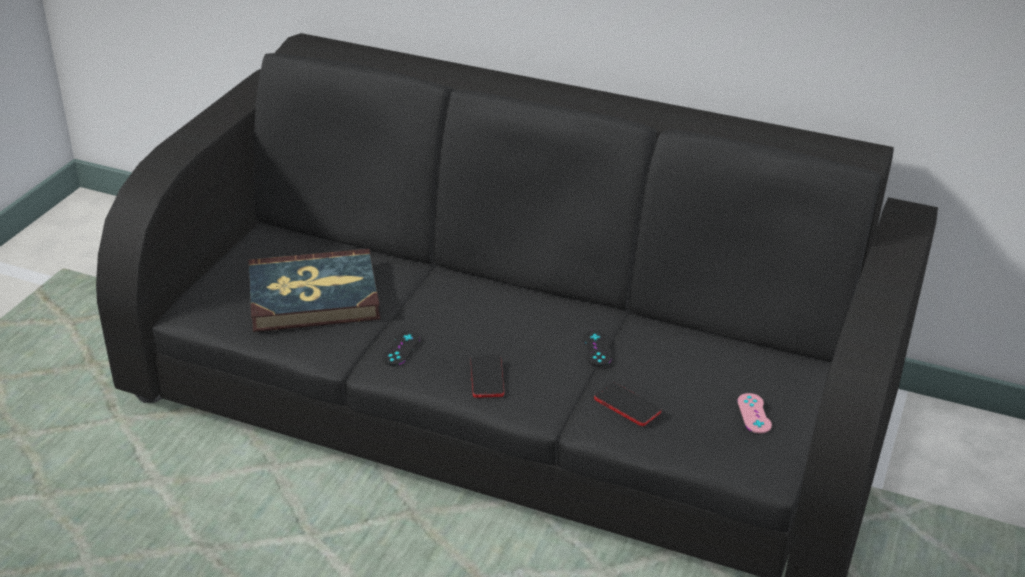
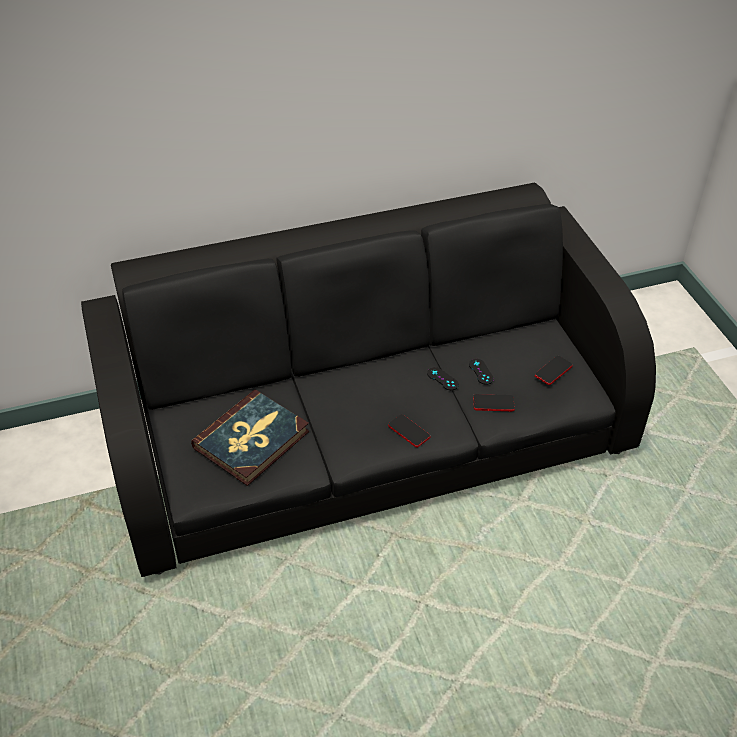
camera: 40 degrees left, 10 degrees up
(401, 348) = (345, 442): black game controller -> black game controller (481, 371)
(754, 413) = (553, 371): pink game controller -> phone

